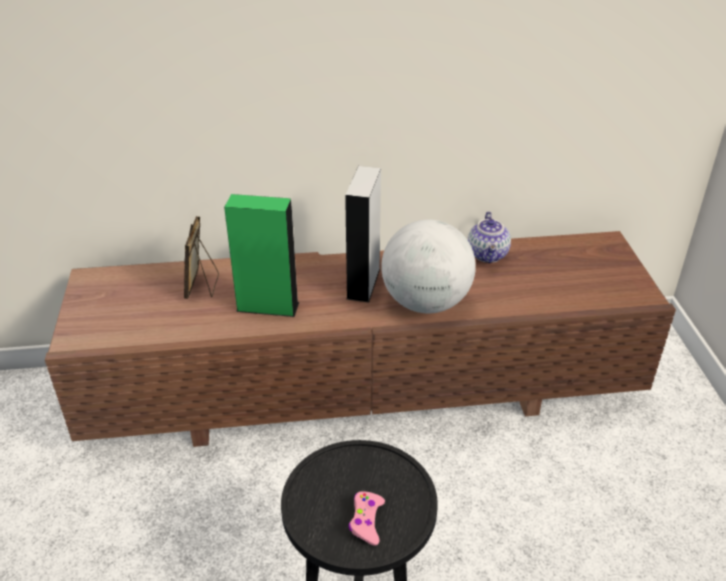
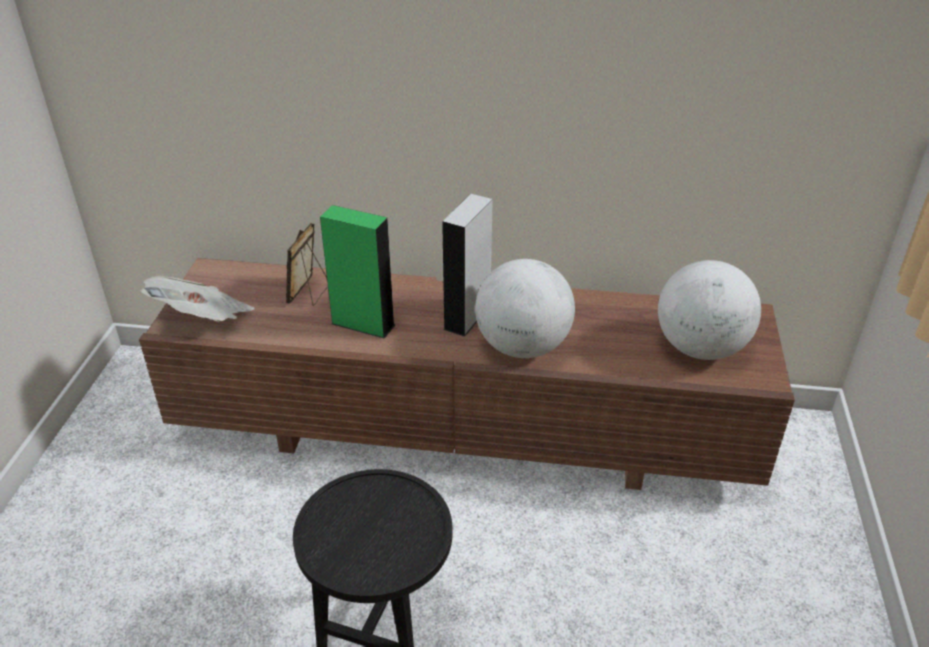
camera: 15 degrees right, 0 degrees up
(105, 328) = (204, 319): none -> newspaper
(366, 521) = (371, 550): pink game controller -> none
(488, 255) = (612, 308): teapot -> none
(579, 278) = (700, 348): none -> globe

